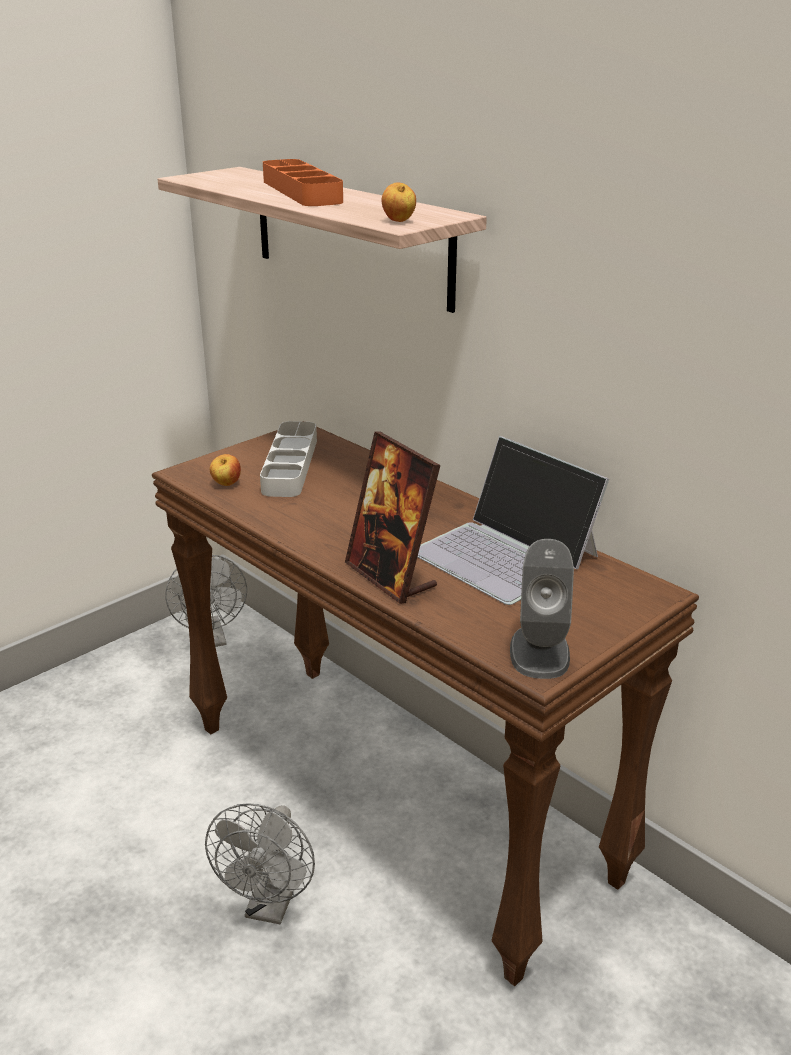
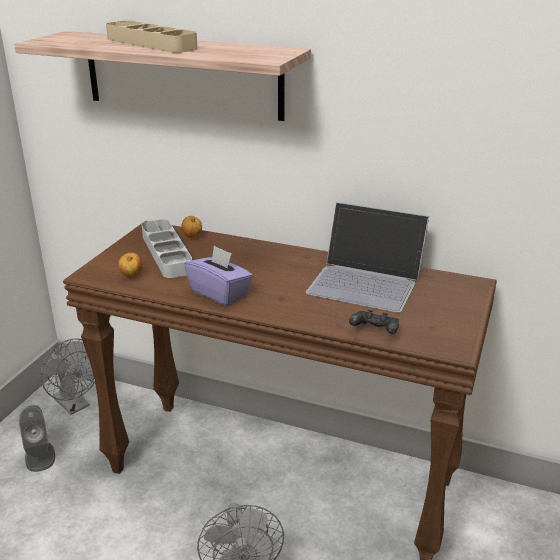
camera: 25 degrees left, 0 degrees up
(301, 191) = (151, 43): orange tray -> beige tray
(306, 527) = (220, 293): none -> purple tissue box
(391, 576) = (309, 312): picture frame -> none
(399, 221) = (262, 56): apple -> apple (192, 237)
(450, 621) = (374, 331): none -> black game controller
(539, 651) = (445, 336): grey speaker -> grey speaker (40, 456)

